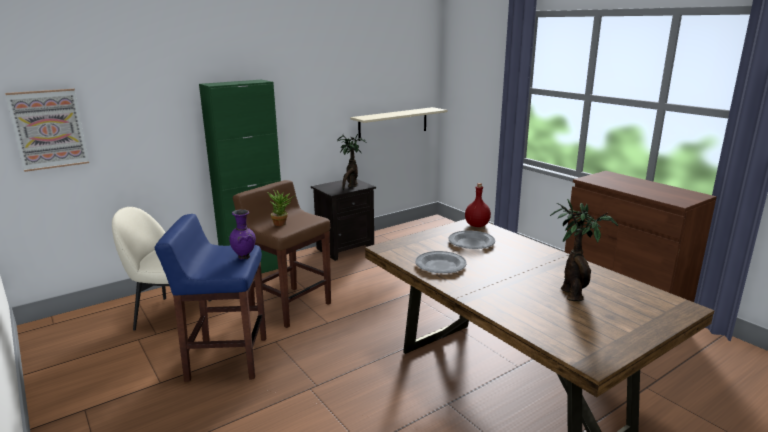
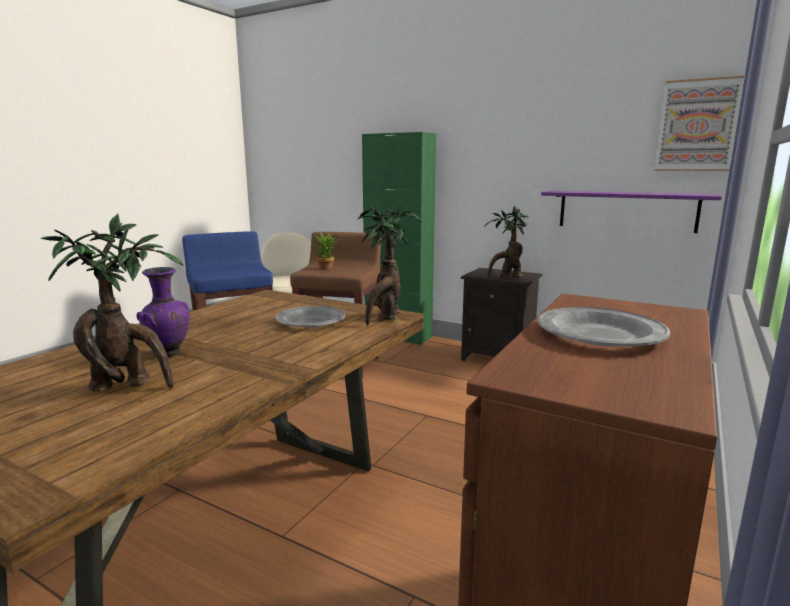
camera: 65 degrees right, 5 degrees down
(49, 129) = (282, 166): picture -> picture (697, 126)
(245, 257) = (235, 272): purple vase -> purple vase (169, 354)
(393, 123) = (626, 210): beige shelf -> purple shelf
(440, 265) = (221, 316): grey plate -> grey plate (599, 334)
(477, 225) = (385, 318): red bottle -> potted plant

